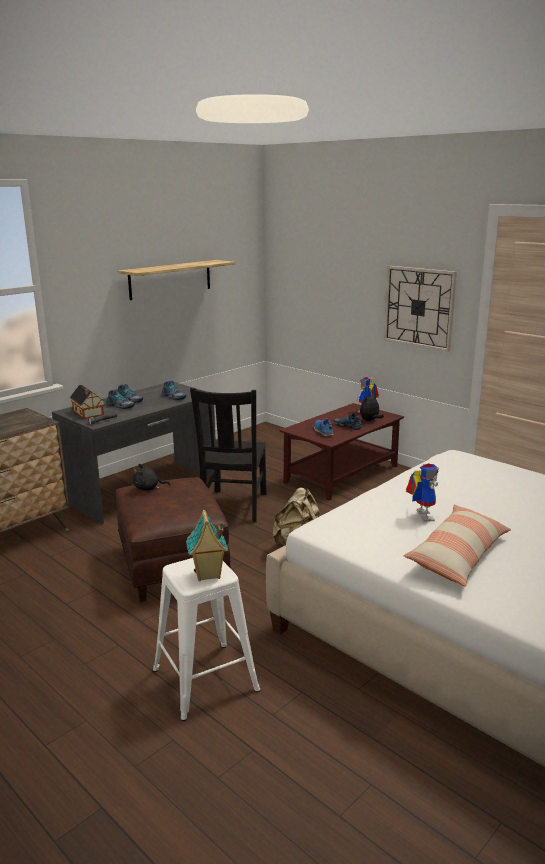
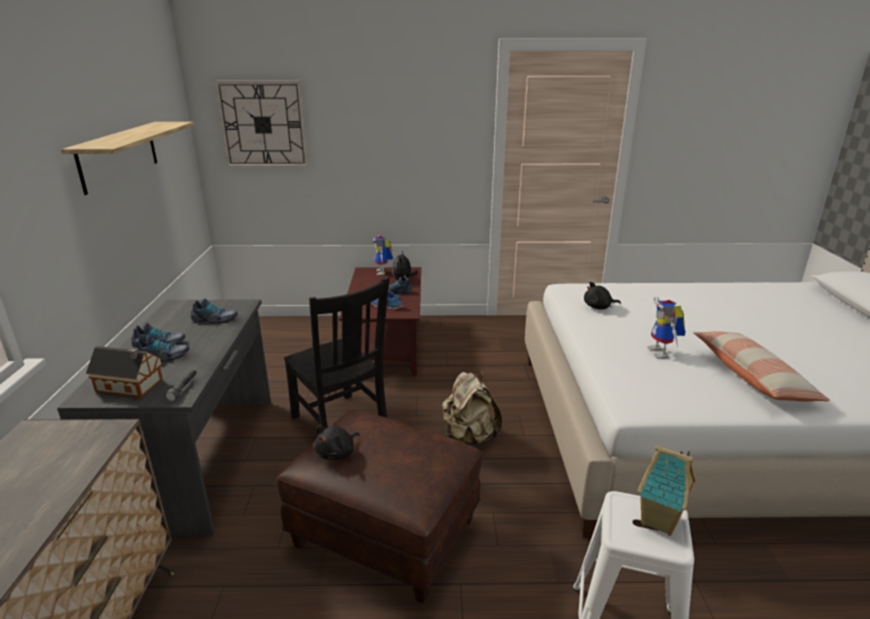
camera: 45 degrees left, 5 degrees up
(419, 307) = (426, 152): wall clock -> wall clock (263, 124)
(420, 515) = (662, 353): toy robot -> toy robot turned 135 degrees counterclockwise
(446, 473) = (599, 307): none -> black plush toy

